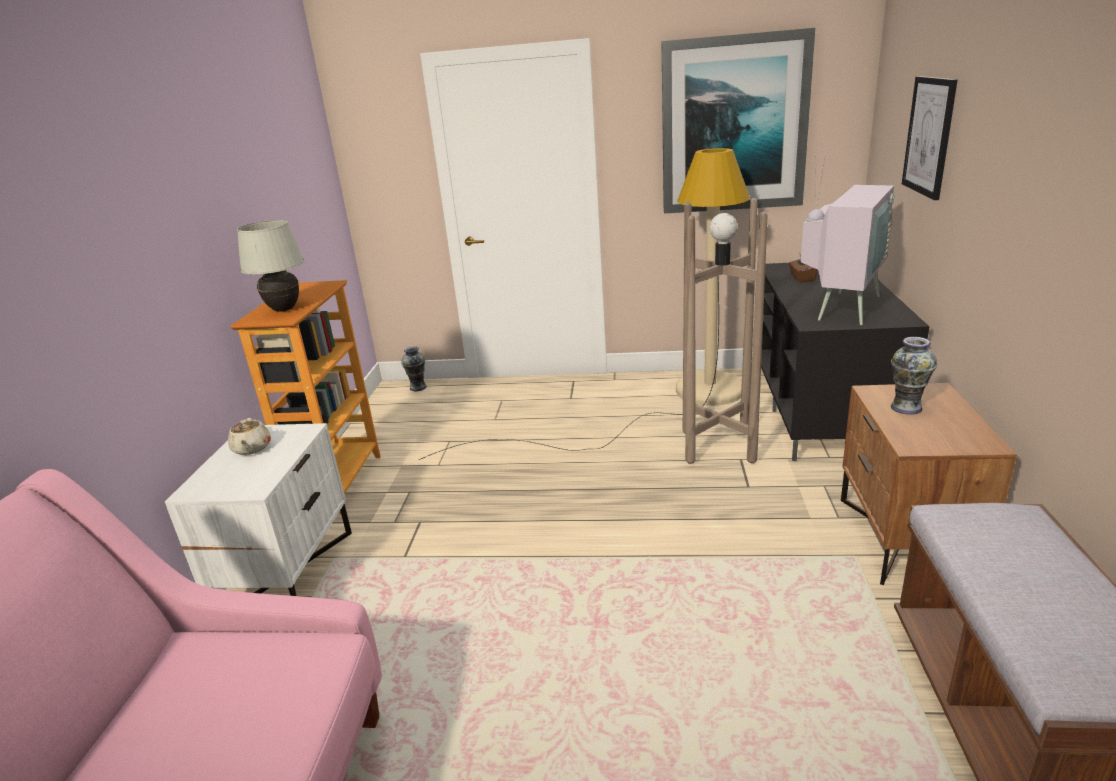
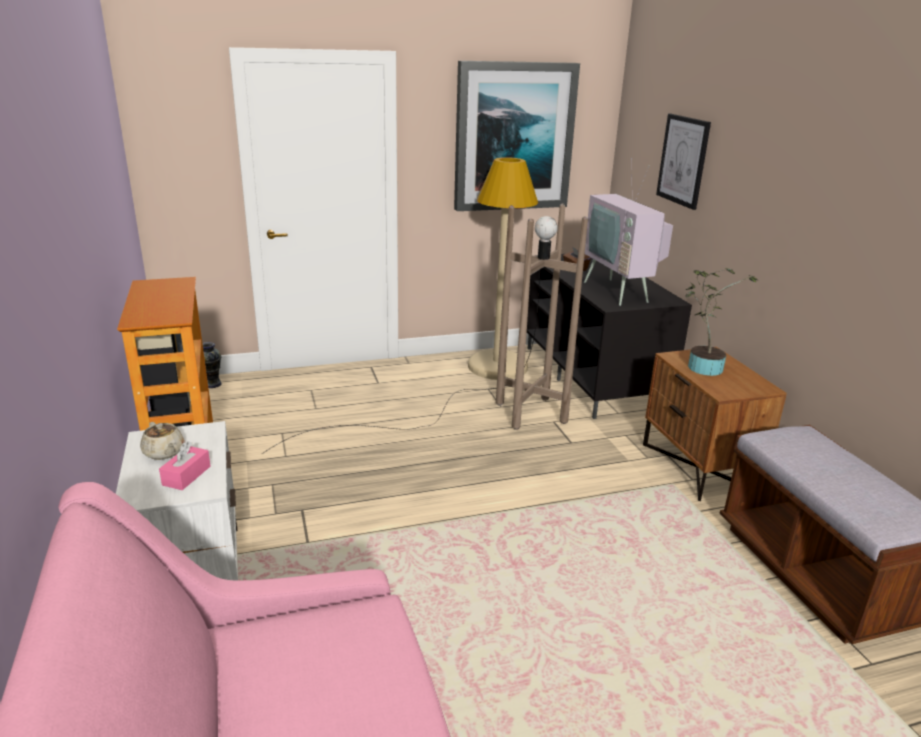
camera: 25 degrees left, 0 degrees up
(250, 473) = (186, 475): none -> pink tissue box
(284, 310) = (162, 309): white table lamp -> none
(840, 307) = (621, 291): television -> television turned 150 degrees clockwise
(905, 407) = (701, 366): vase -> potted plant

